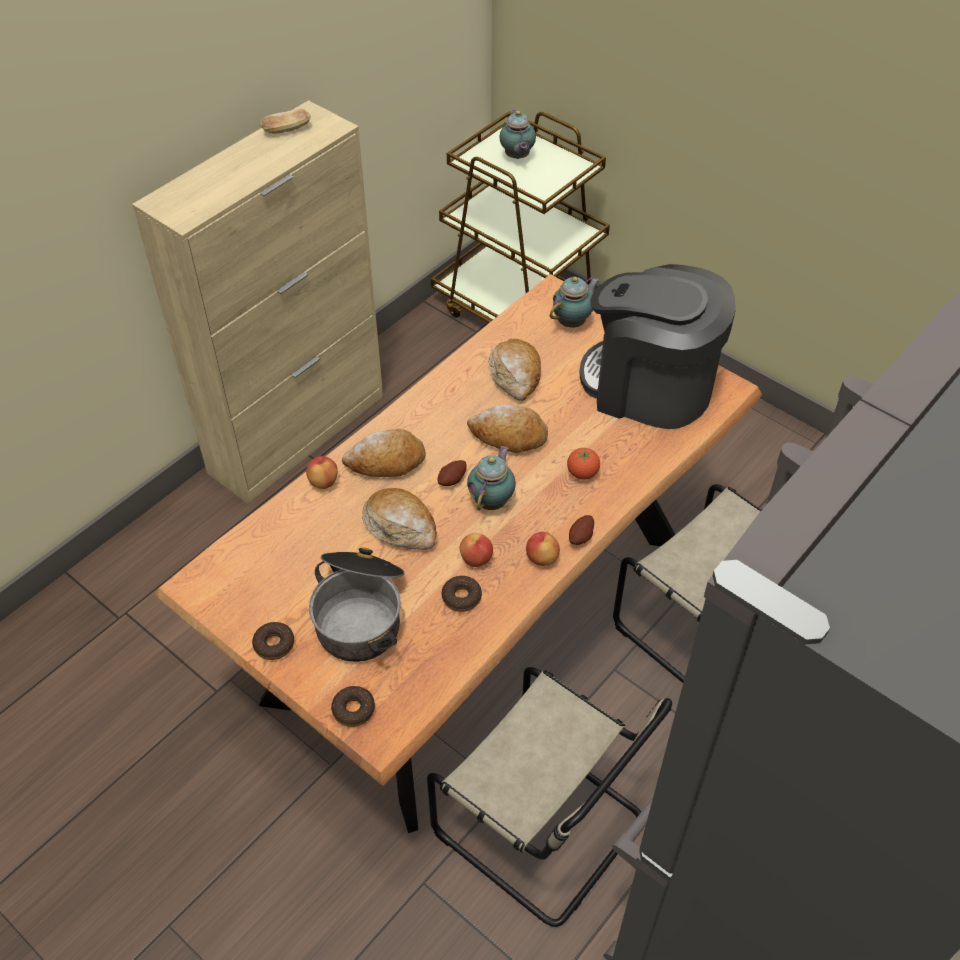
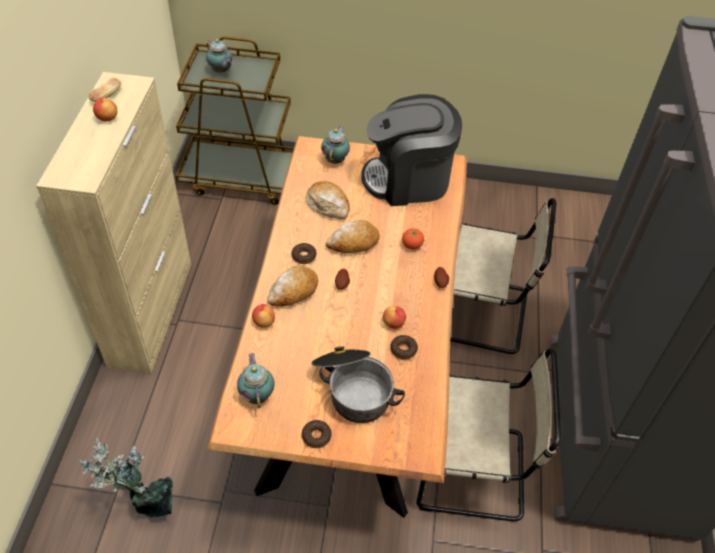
camera: 35 degrees left, 0 degrees up
(138, 642) = (142, 501): none -> potted plant
(353, 709) = (396, 448): donut -> donut (304, 256)
(401, 527) = (334, 326): bread -> none
(492, 500) = (374, 284): teapot -> teapot (257, 394)
(542, 558) = (429, 304): apple -> apple (107, 118)

